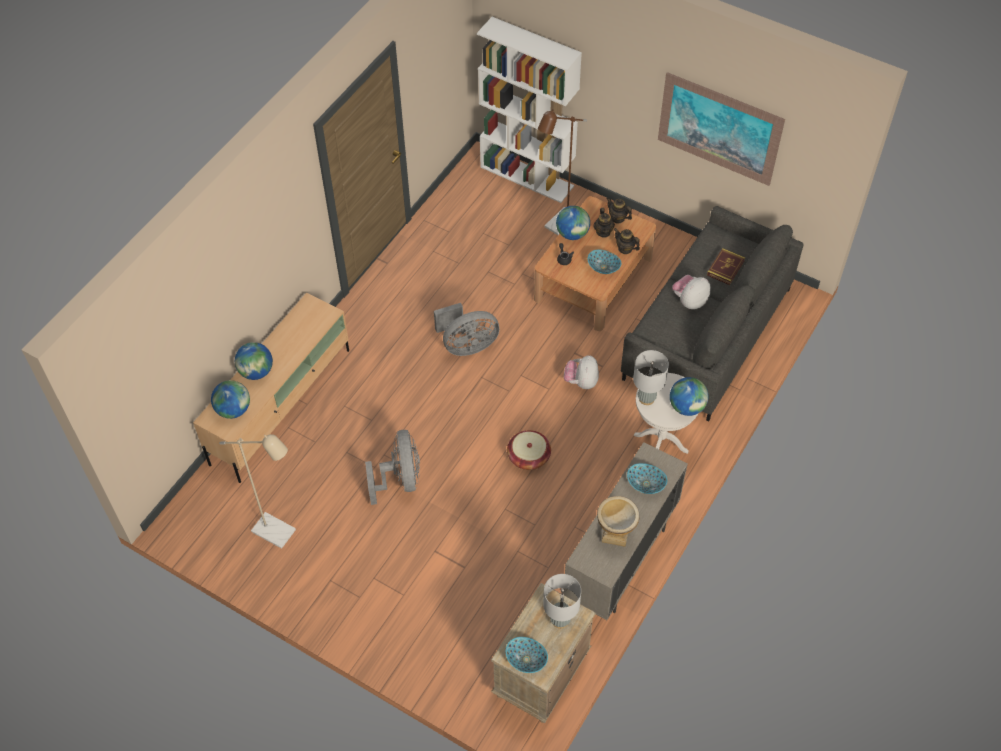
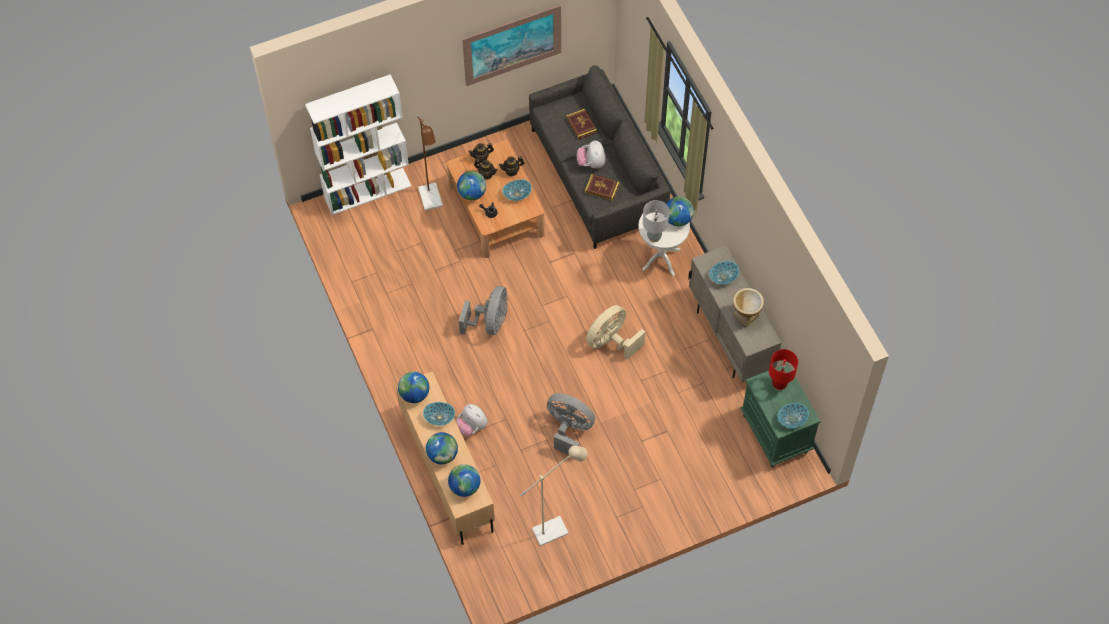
camera: 55 degrees left, 5 degrees up
(296, 345) = (439, 417): none -> bowl
(307, 312) = (414, 394): none -> globe
(528, 456) = (611, 341): basket -> beige fan
(541, 676) = (776, 434): beige nightstand -> green nightstand
(560, 620) = (779, 385): grey table lamp -> red table lamp
(581, 381) = (576, 273): plush toy -> plush toy (472, 426)
(669, 326) = (602, 188): none -> book

